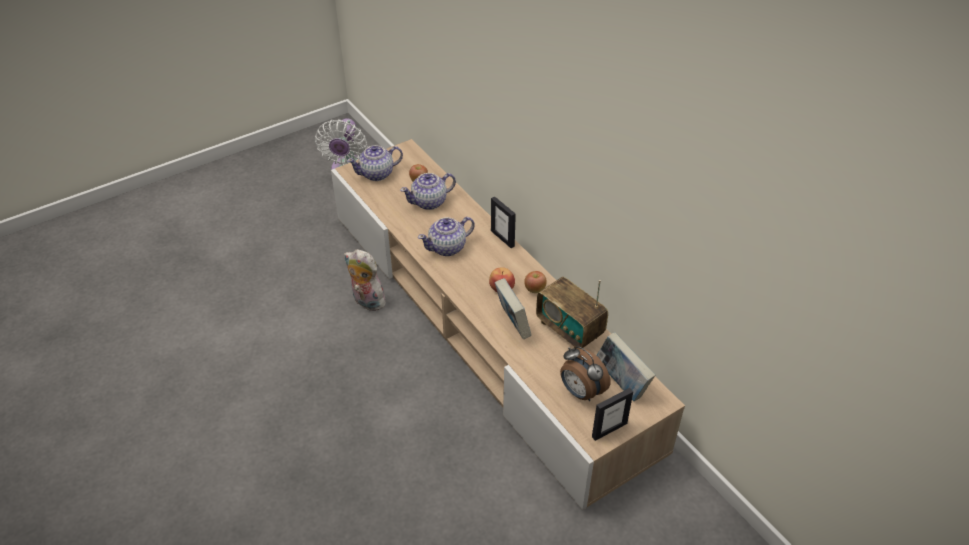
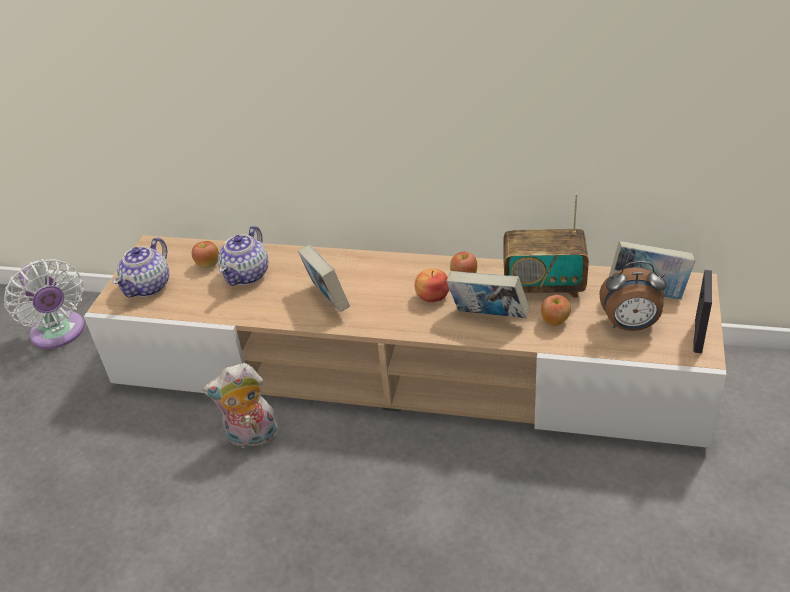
camera: 40 degrees left, 5 degrees down
(447, 247) = (327, 299): teapot -> book
(502, 238) = (369, 257): picture frame -> none
(543, 355) = (555, 322): none -> apple

